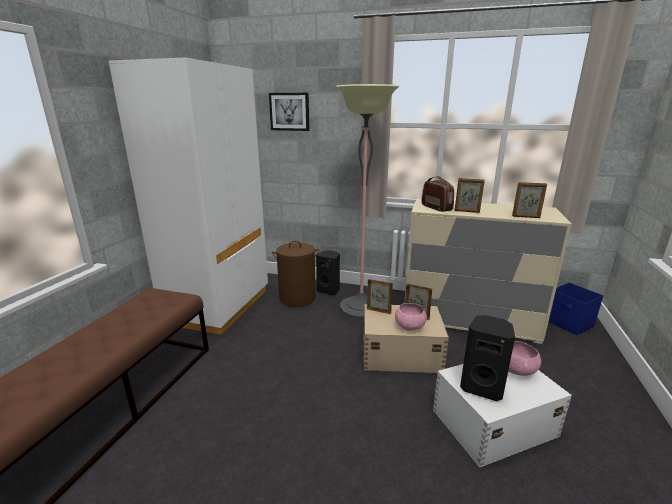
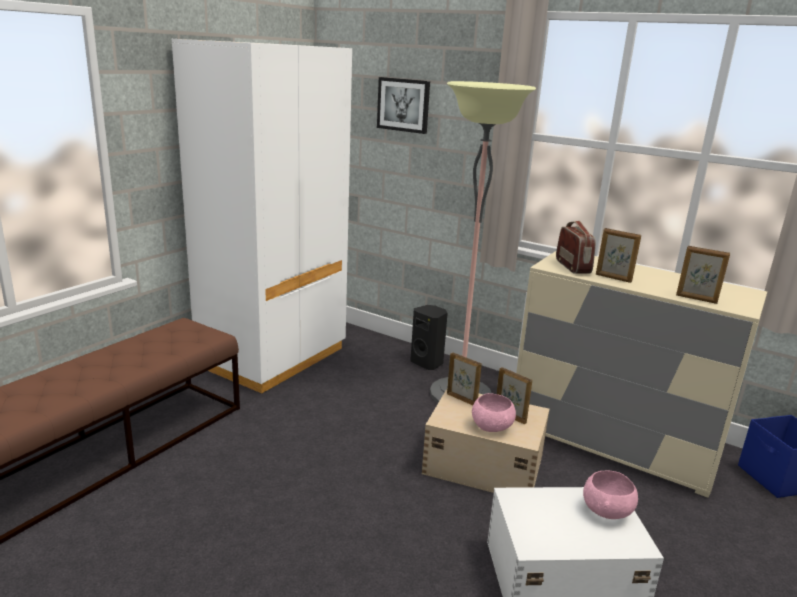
camera: 15 degrees right, 0 degrees up
(298, 298) = (379, 366): brown laundry basket -> none
(482, 387) = (541, 519): black speaker -> none

